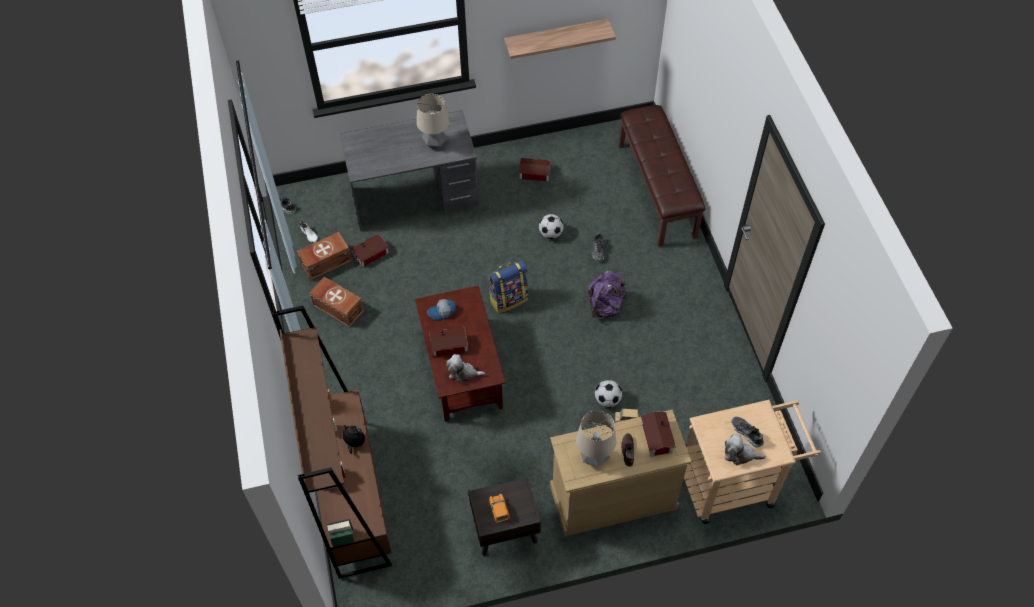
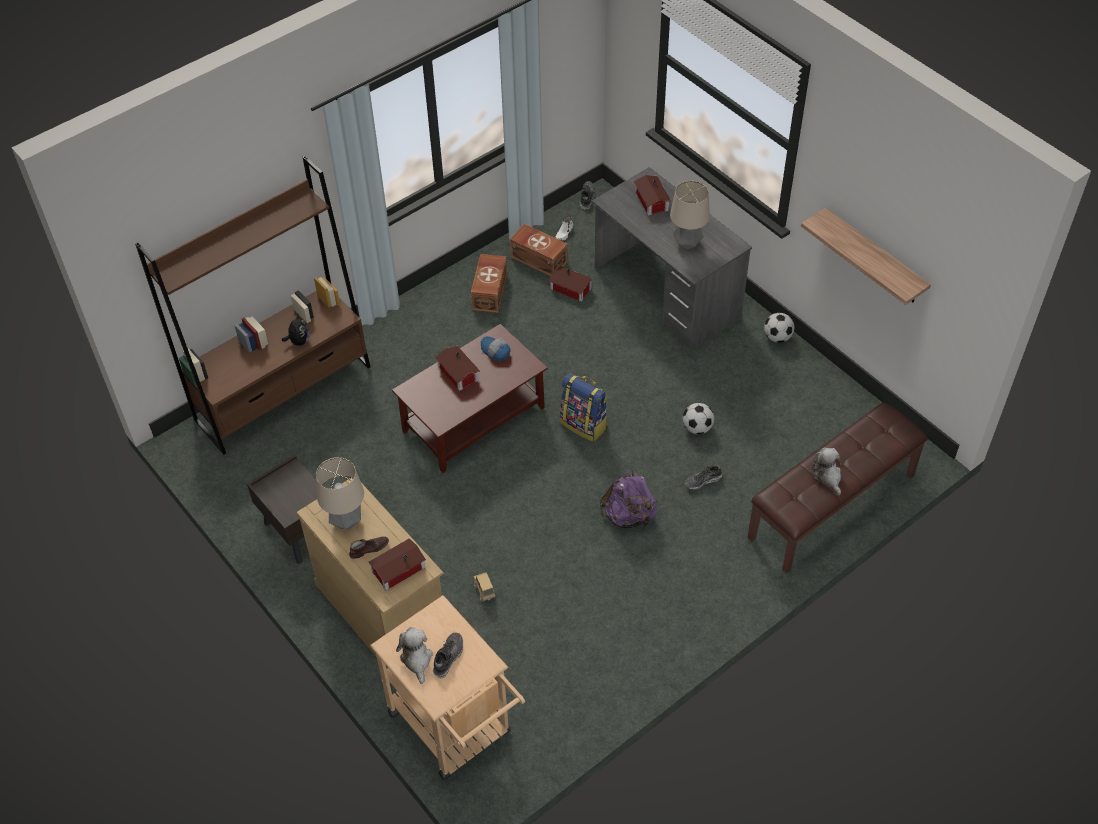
camera: 65 degrees right, 5 degrees down
(463, 373) = (430, 398): plush toy -> plush toy (827, 476)
(499, 510) = (284, 490): orange toy car -> none
(535, 174) = (773, 382): toy house -> toy house (651, 201)
(607, 400) = (503, 563): football -> football (777, 337)

